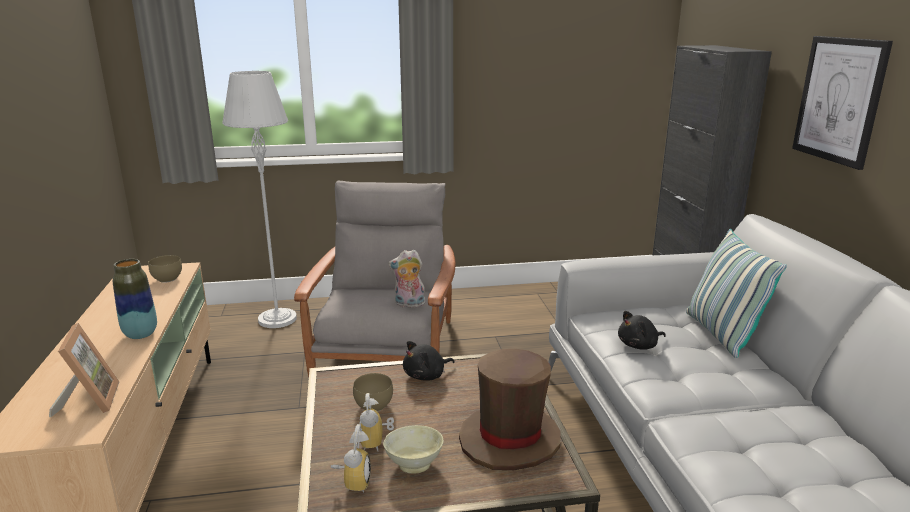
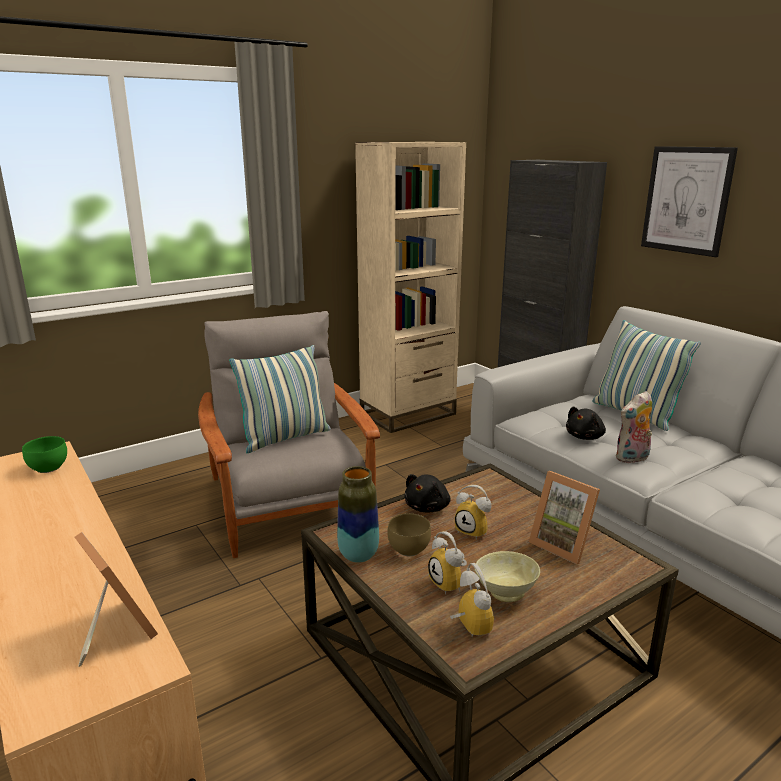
camera: 25 degrees left, 0 degrees up
(140, 334) = (89, 538): vase -> vase (358, 555)
(168, 279) = (49, 468): brown bowl -> green bowl
(277, 319) = (132, 497): grey floor lamp -> none
(379, 292) = (285, 438): none -> pillow
(409, 304) = (330, 444): plush toy -> plush toy (632, 458)
(444, 406) = (474, 531): none -> alarm clock
(510, 439) = (563, 544): brown hat -> picture frame
(555, 294) = (408, 414): none -> beige bookcase

